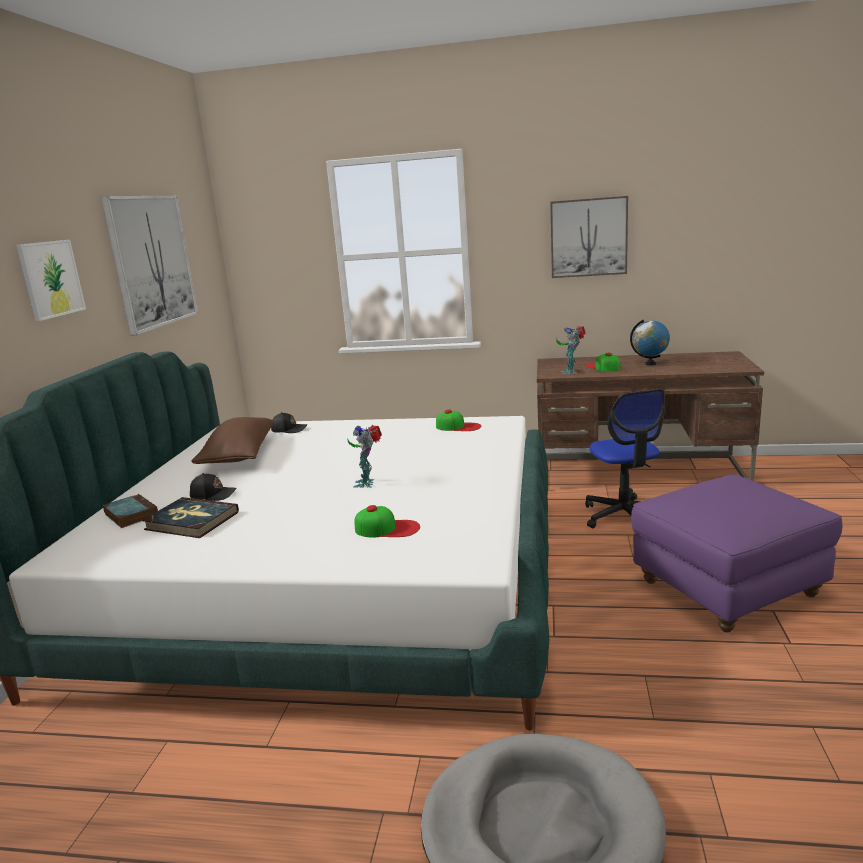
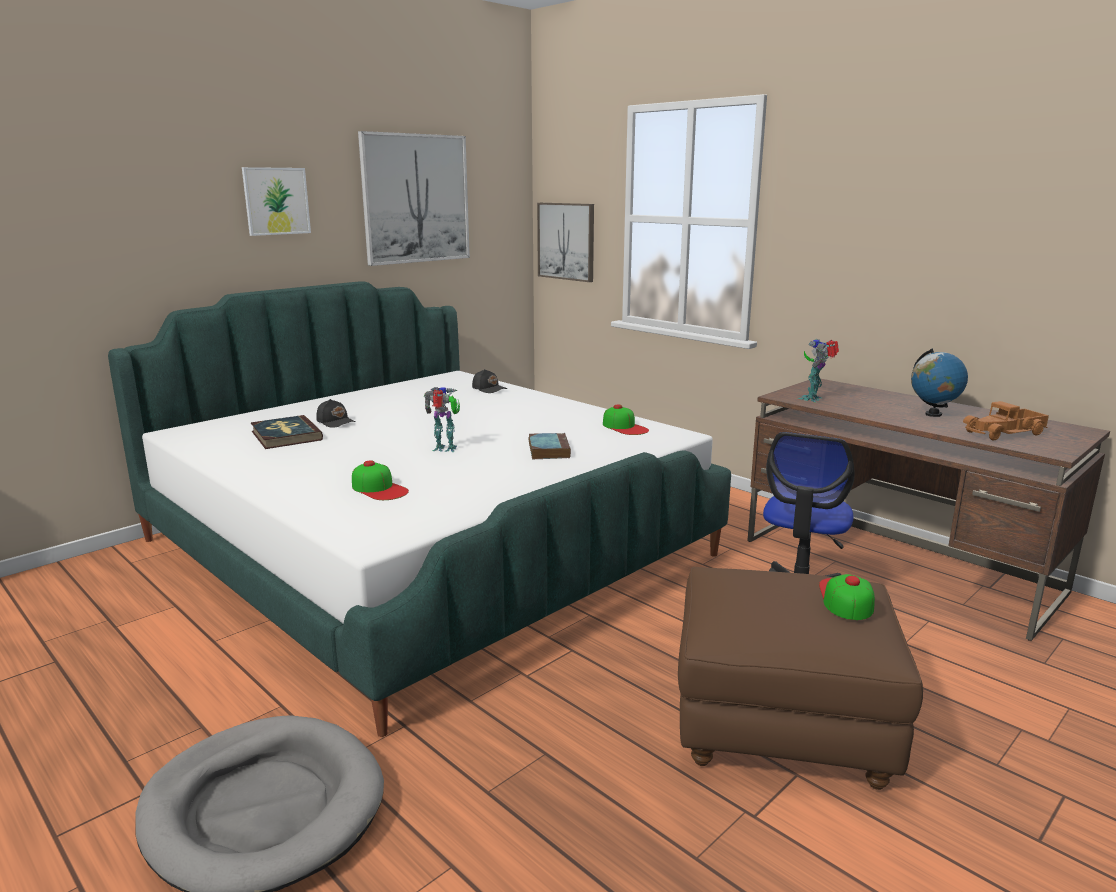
camera: 35 degrees right, 0 degrees up
(130, 514) = (266, 418): book -> book (548, 450)
(238, 455) = (412, 399): brown pillow -> none
(367, 483) = (446, 449): toy robot -> toy robot turned 60 degrees clockwise
(588, 237) = (905, 223): picture -> picture (566, 241)
(602, 367) = (864, 403): cap -> cap (845, 598)
(705, 364) = (1005, 433): none -> toy truck
(727, 590) = (780, 727): purple ottoman -> brown ottoman

